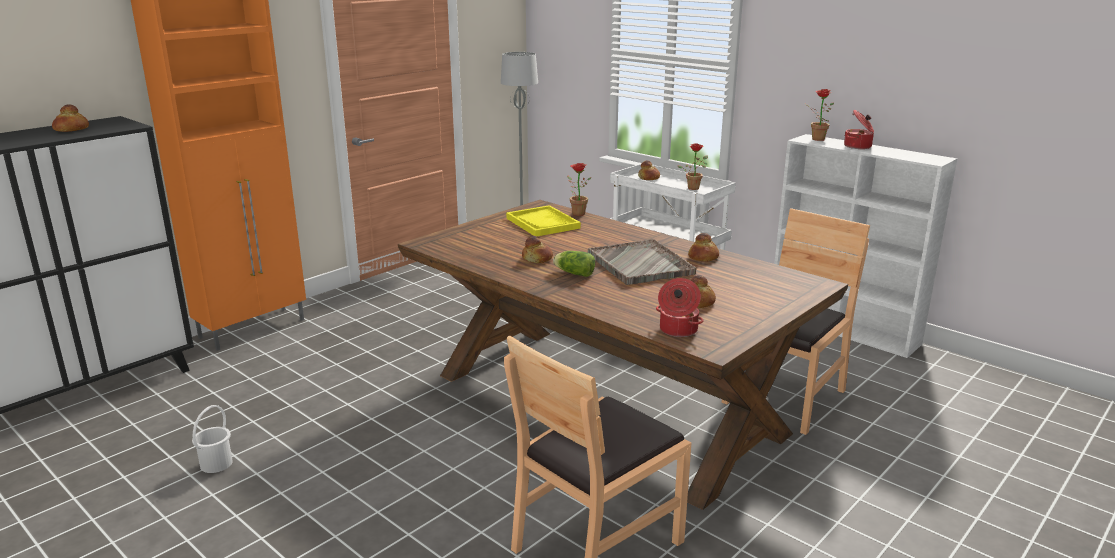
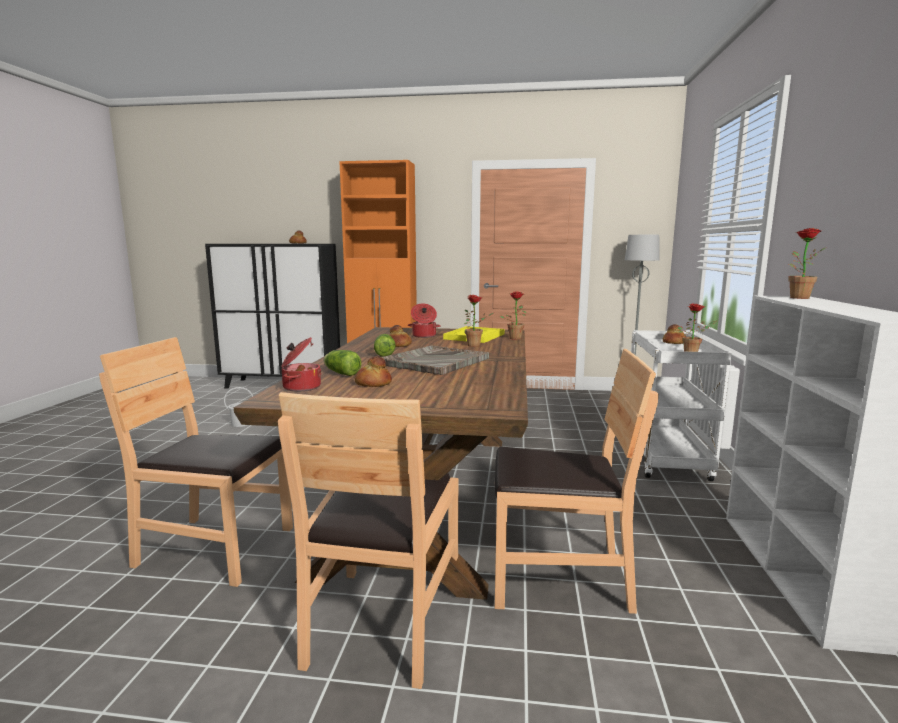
camera: 55 degrees right, 10 degrees down
(588, 234) = (476, 345): none -> potted plant
(639, 306) = (341, 373): none -> lettuce
(703, 257) = (490, 371): bread -> none
(788, 482) = (383, 621): none -> brown chair
(858, 146) = (828, 304): cooking pot -> cooking pot (423, 336)

